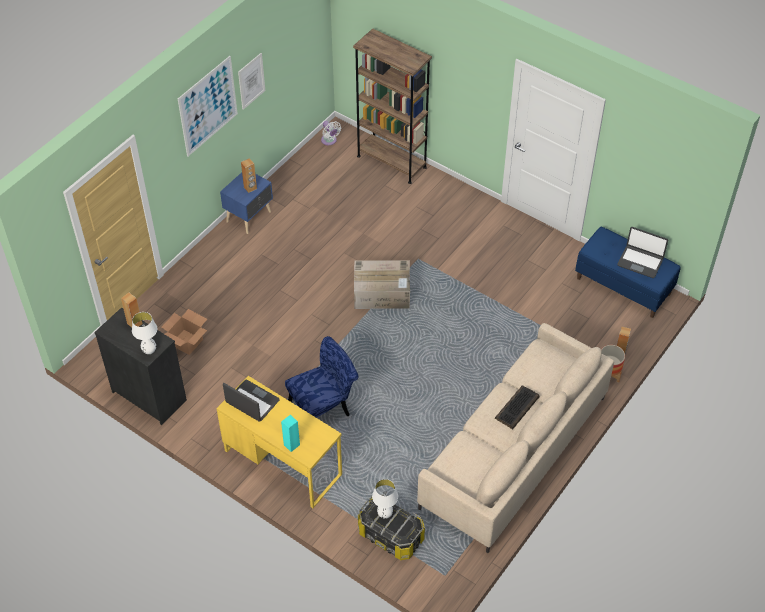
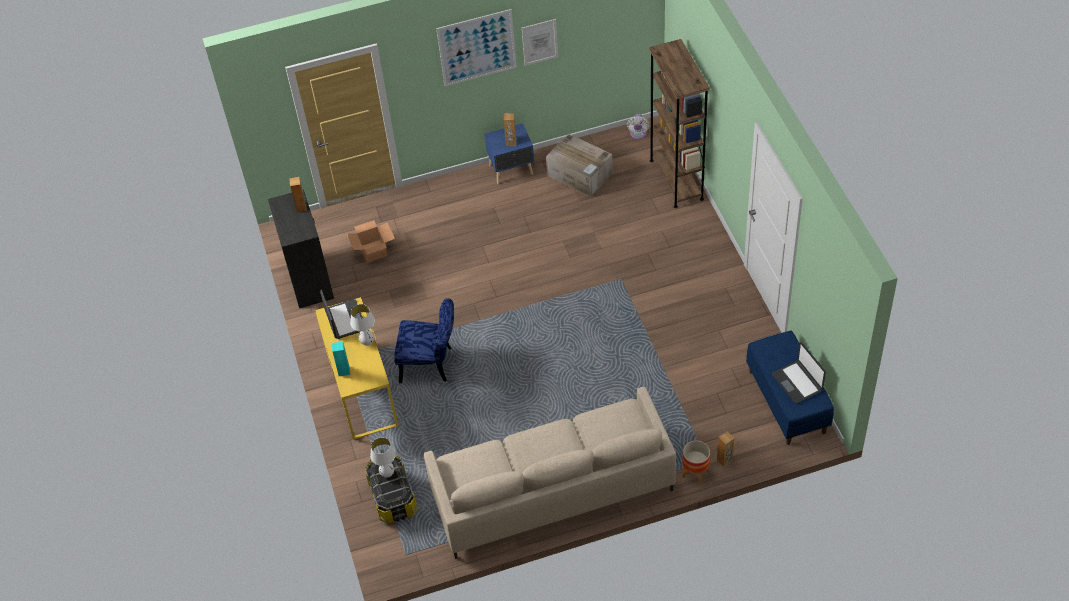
camera: 40 degrees right, 0 degrees up
(149, 351) = (293, 235): white table lamp -> white table lamp (367, 343)
(382, 293) = (564, 293): cardboard box -> cardboard box (580, 174)
(517, 408) = (559, 447): keyboard -> none

